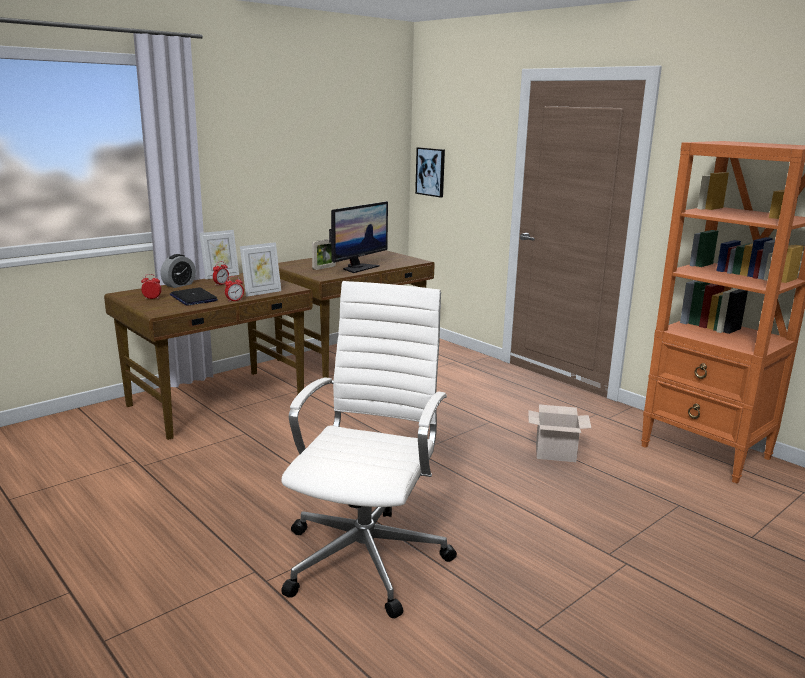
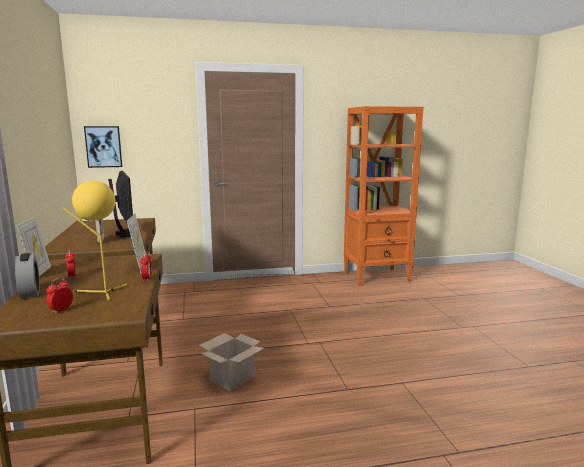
camera: 60 degrees left, 5 degrees down
(193, 298) = (102, 292): laptop -> yellow table lamp
(367, 556) = (439, 398): white office chair -> none
(556, 452) = (348, 305): cardboard box -> cardboard box (232, 377)

